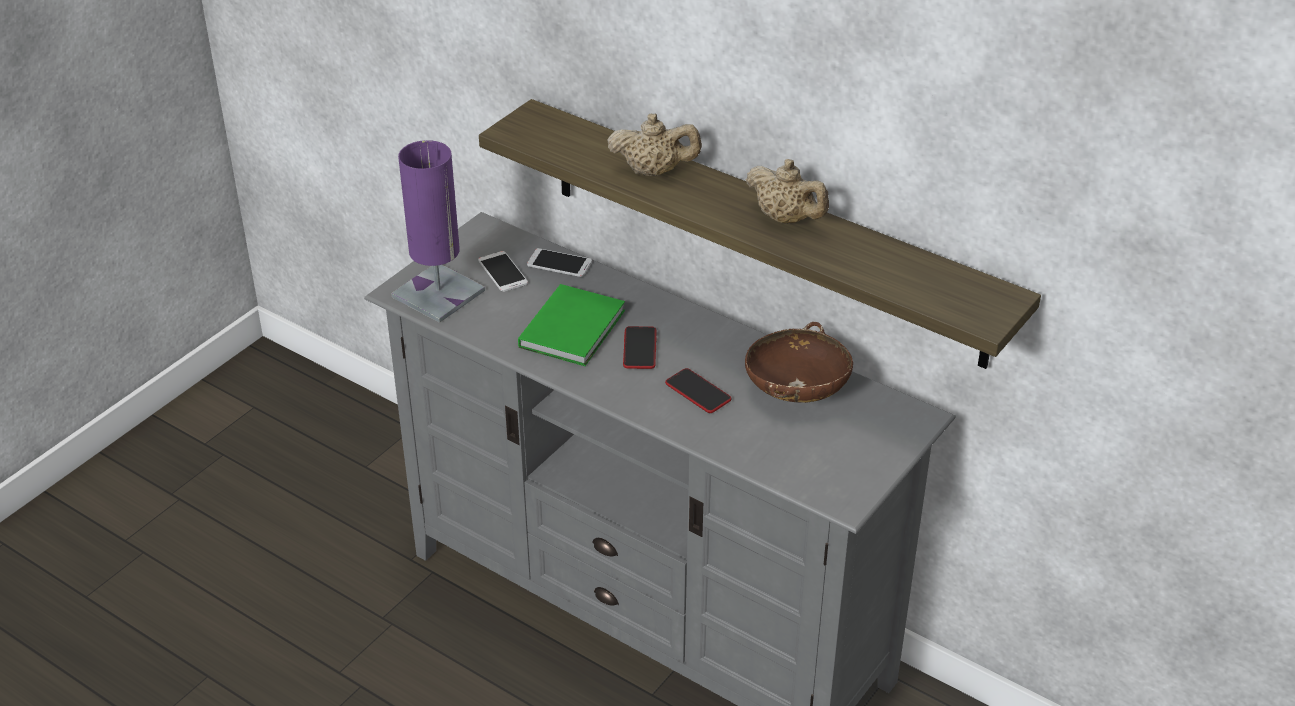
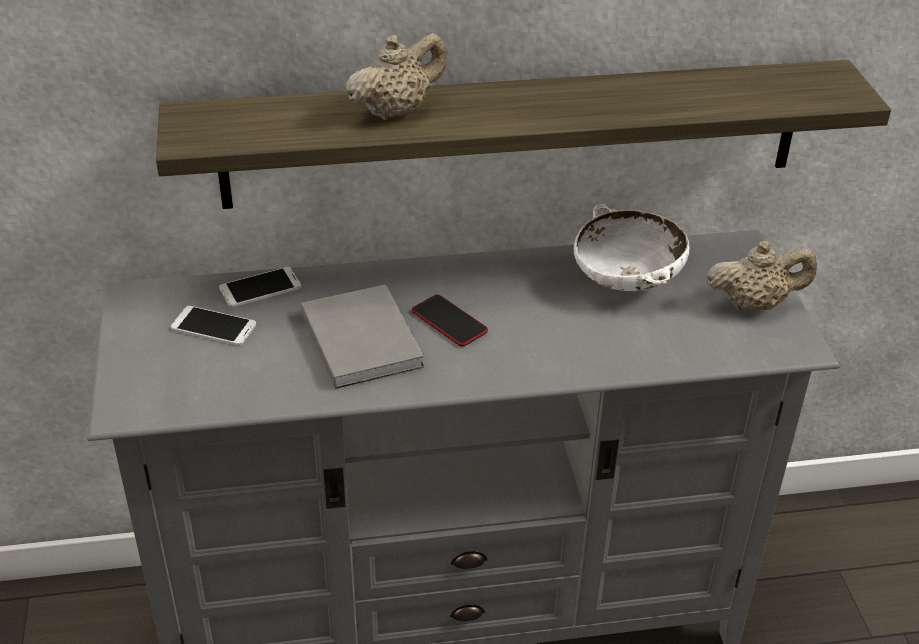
camera: 45 degrees left, 0 degrees up
(438, 294) = (174, 386): purple table lamp -> none
(575, 327) = (362, 337): green book -> grey book
(698, 392) = (554, 329): phone -> none
(786, 219) = (577, 95): beige teapot -> beige teapot (754, 304)
(796, 390) = (627, 279): brown bowl -> white bowl

